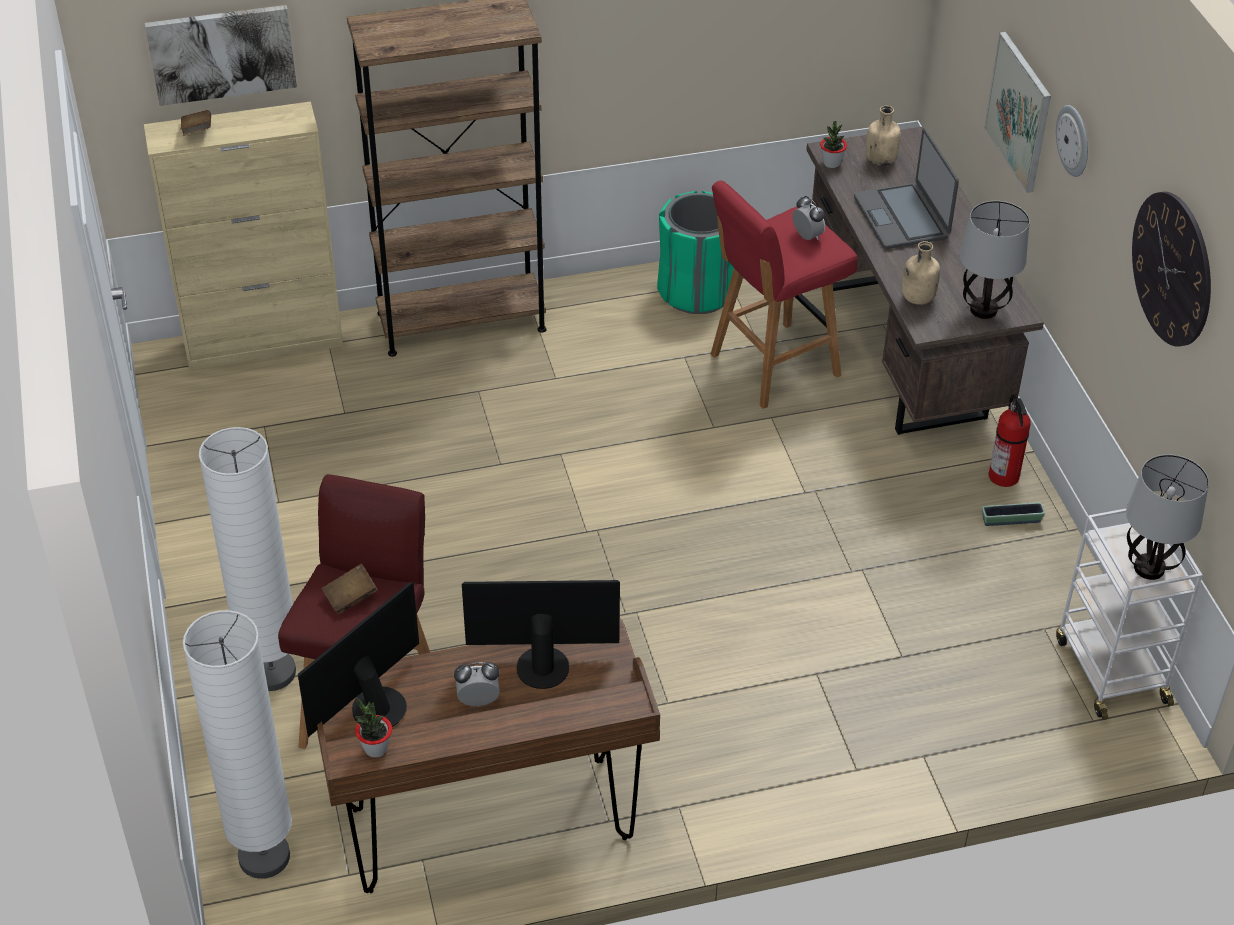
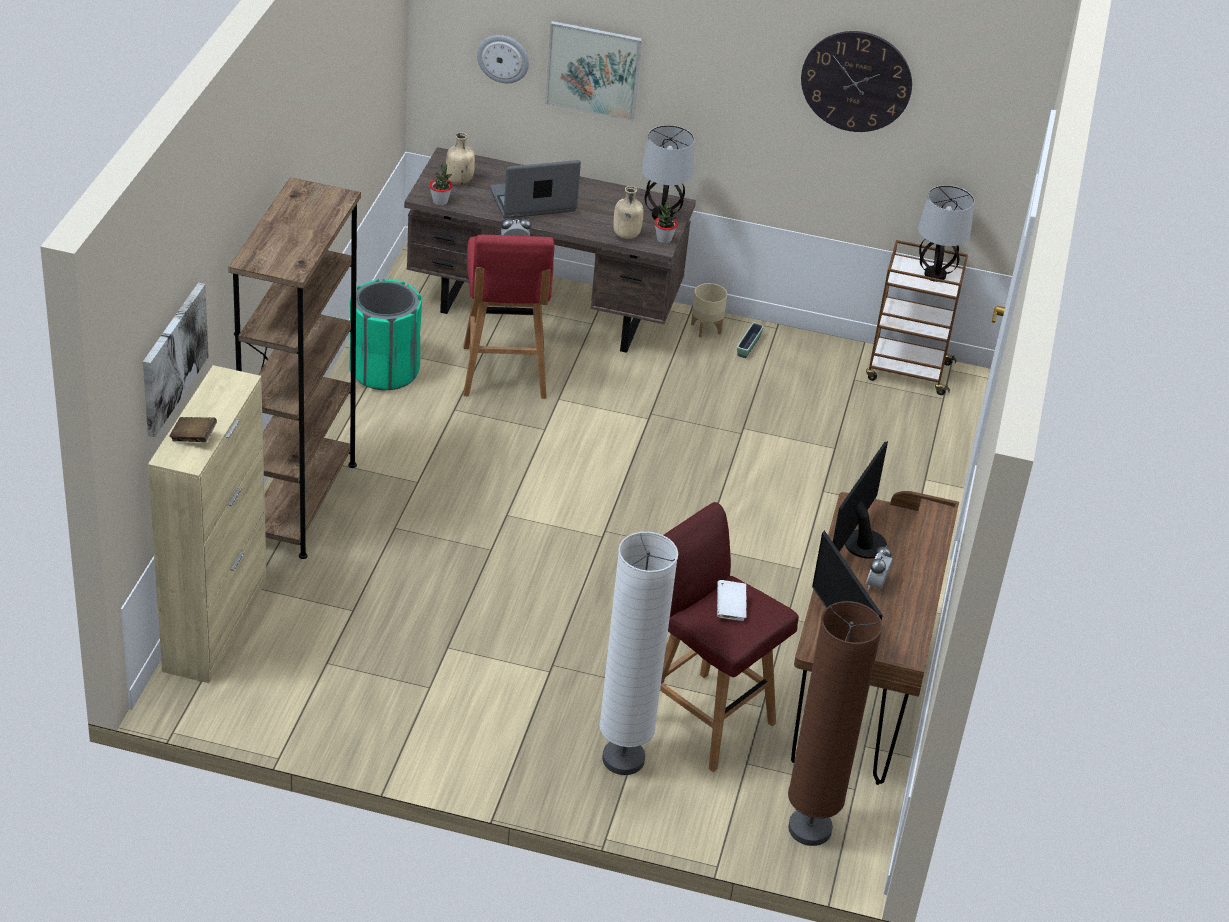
camera: 65 degrees left, 5 degrees down
(264, 857) = (809, 829): white floor lamp -> brown floor lamp
(350, 597) = (730, 608): brown book -> white book
(375, 748) = (906, 640): potted plant -> potted plant (664, 239)
(902, 217) = (533, 201): laptop -> laptop turned 150 degrees clockwise
(1004, 477) = (706, 329): fire extinguisher -> beige planter
(1074, 140) = (689, 55): wall clock -> wall clock (503, 58)
(1110, 669) = (907, 371): white cart -> brown cart

